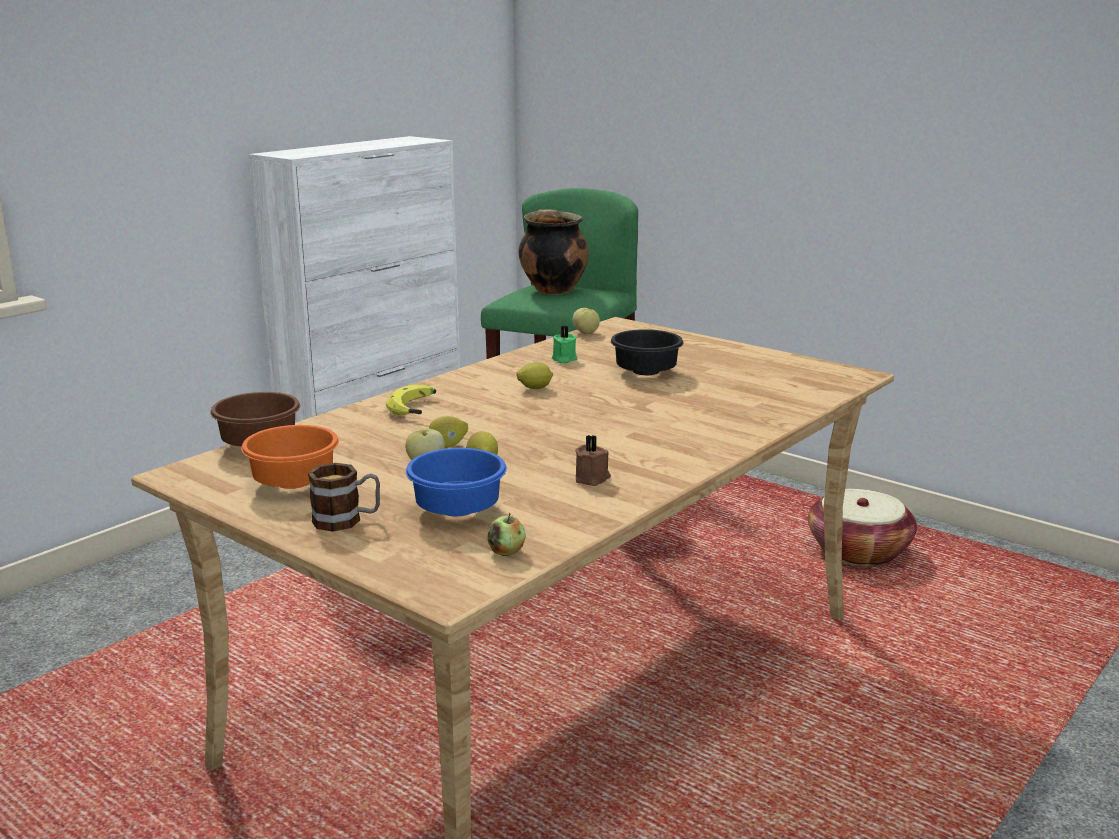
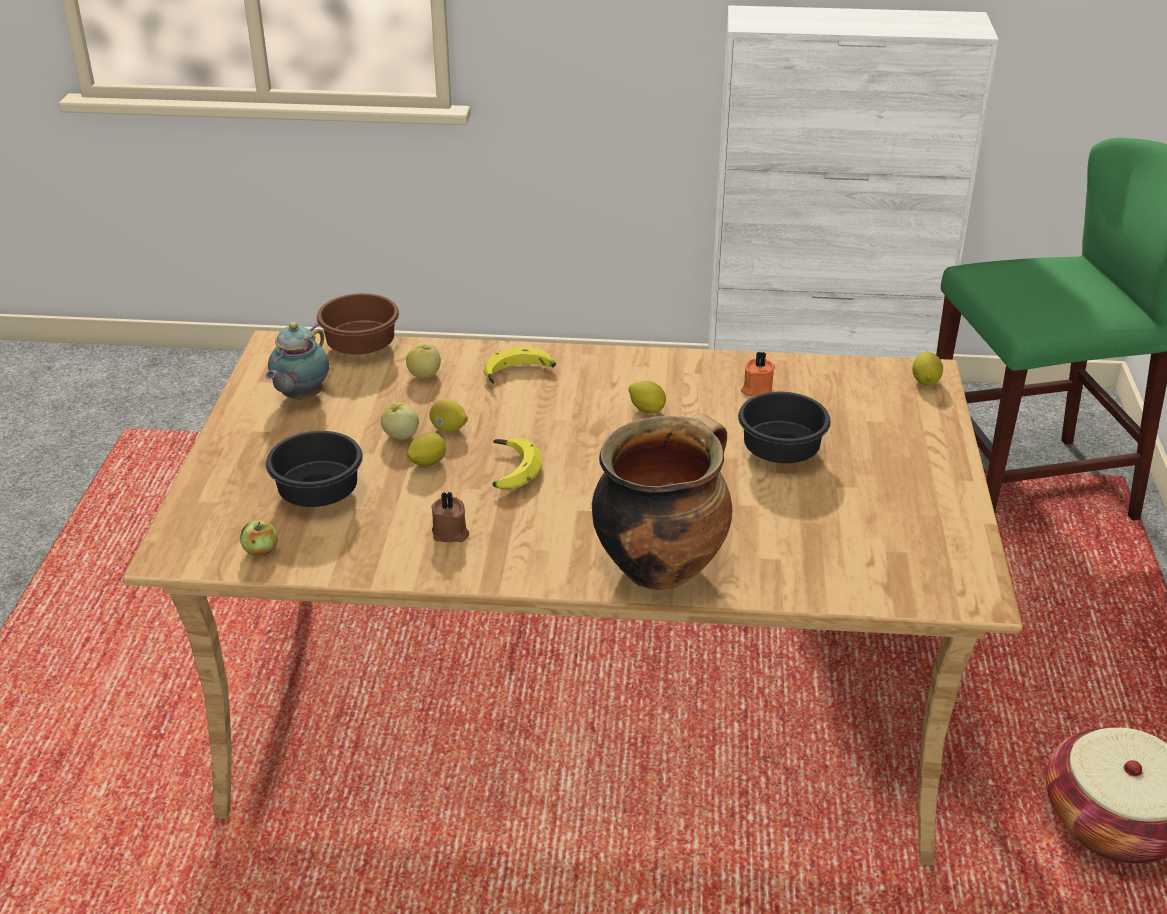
camera: 55 degrees right, 15 degrees up
(290, 484) = (300, 397): orange bowl -> teapot
(347, 520) = (256, 454): mug -> none
(456, 512) = (315, 495): blue bowl -> black bowl
(540, 442) = (508, 471): none -> banana
(552, 290) = (1055, 278): cooking pot -> cooking pot (660, 566)
(563, 359) = (756, 389): green candle -> orange candle
(586, 333) = (864, 366): apple -> apple (425, 375)
(627, 326) = (925, 381): none -> lemon

